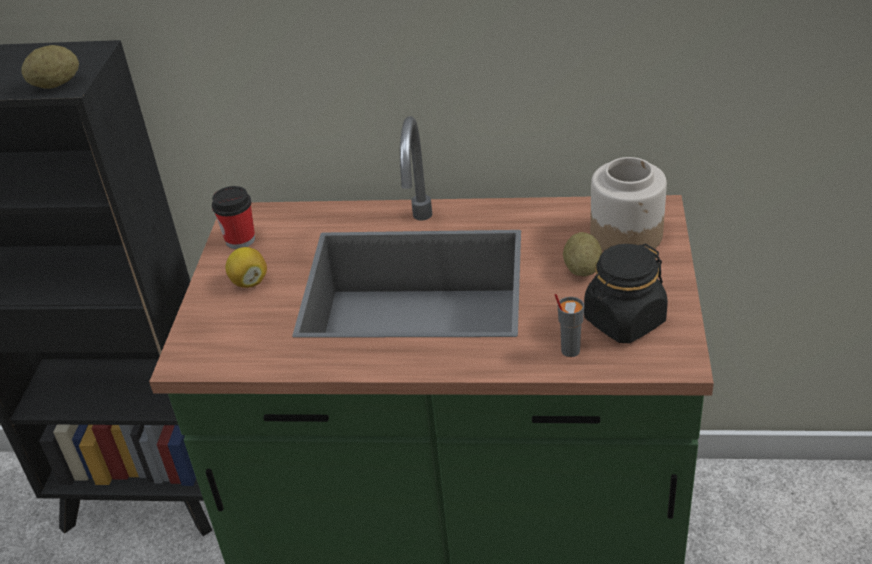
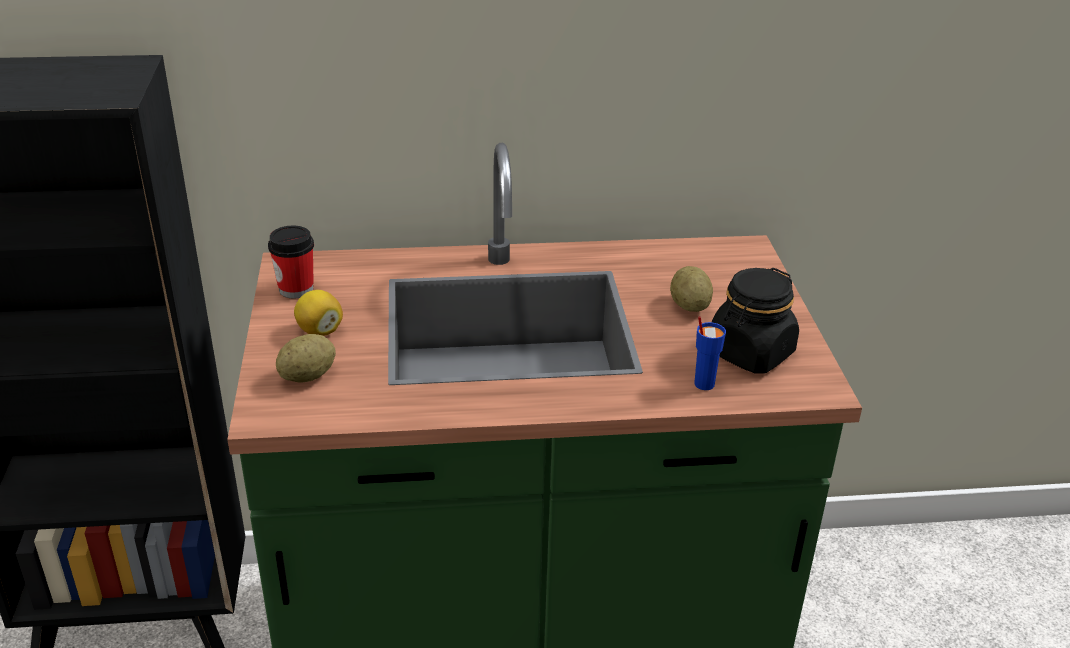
camera: 15 degrees left, 5 degrees down
(56, 85) = (100, 95): potato -> potato (308, 376)
(569, 350) = (703, 384): grey cup -> blue cup
(626, 234) = (724, 273): jar -> none

